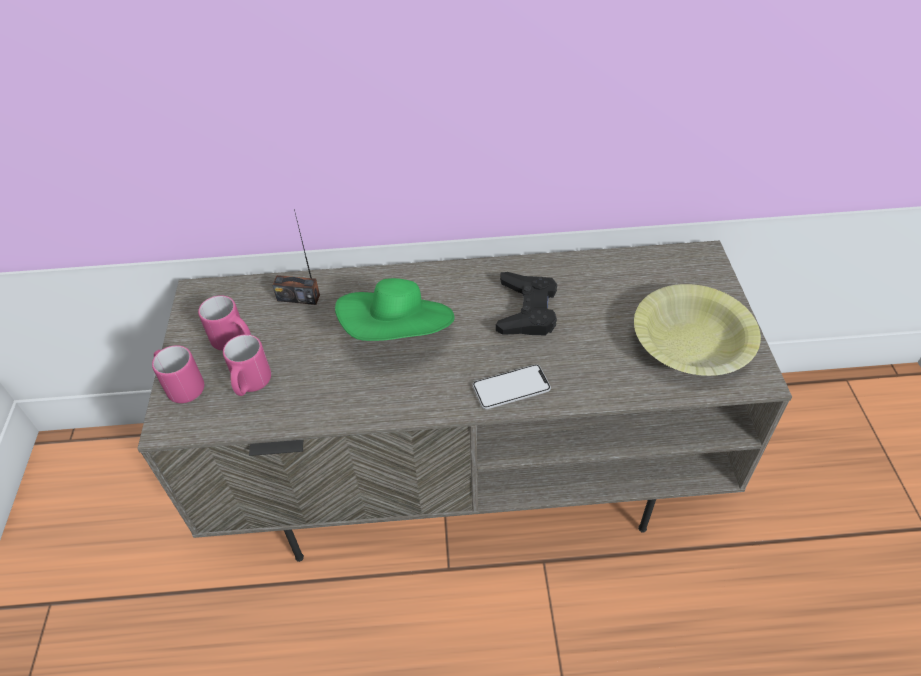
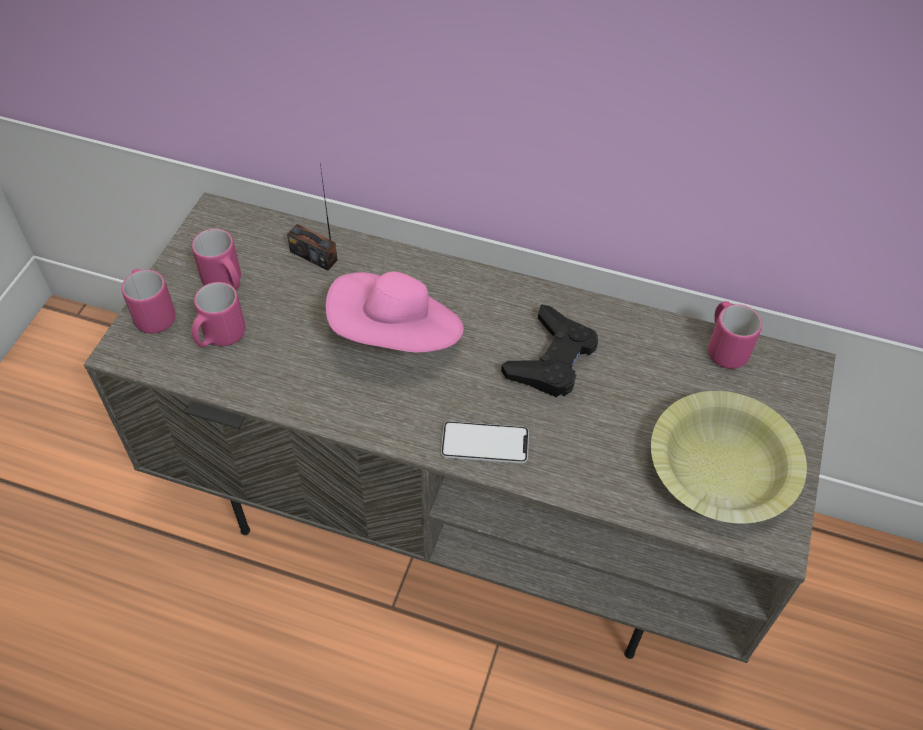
camera: 20 degrees right, 5 degrees up
(399, 334) = (397, 336): green hat -> pink hat
(644, 261) = (724, 348): none -> pink mug

